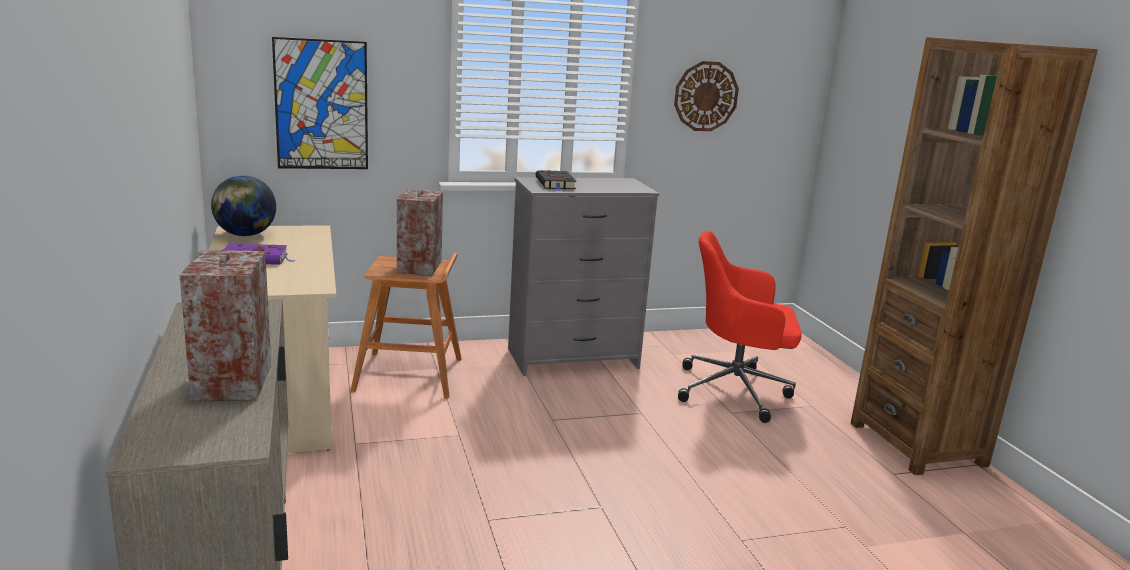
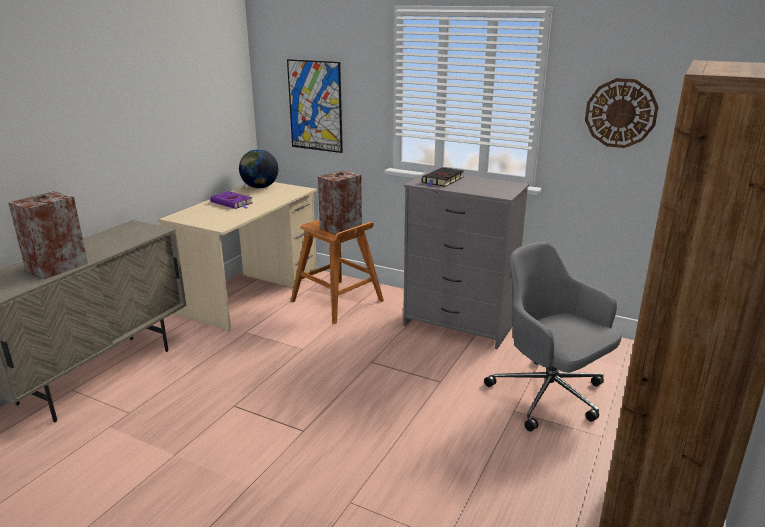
camera: 45 degrees right, 5 degrees up
(736, 391) = (549, 396): red office chair -> grey office chair

